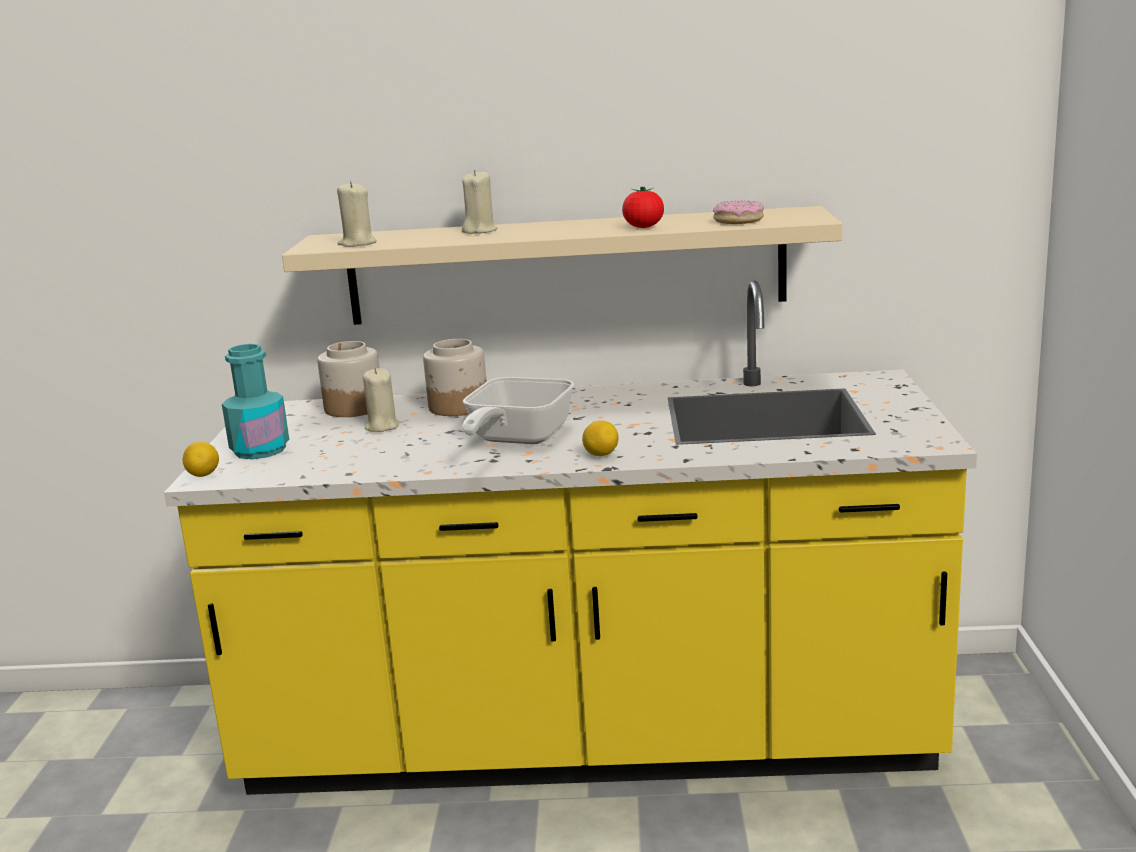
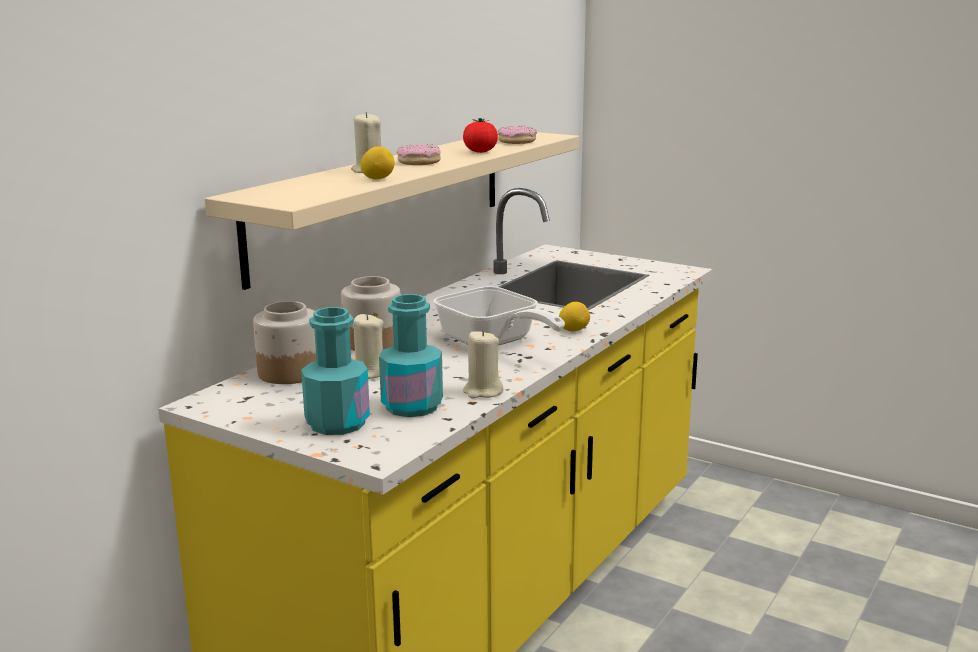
camera: 60 degrees left, 0 degrees up
(204, 475) = (367, 455): lemon -> lemon (378, 179)
(319, 459) = (412, 406): none -> turquoise bottle
(357, 244) = (318, 193): beige candle -> beige candle (482, 392)
(548, 229) = (419, 162): none -> donut

